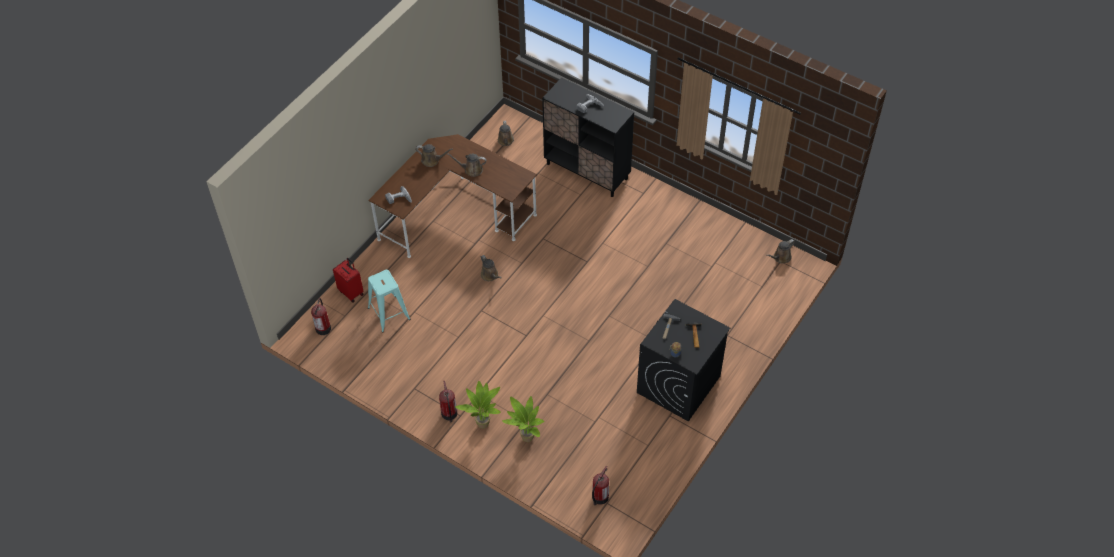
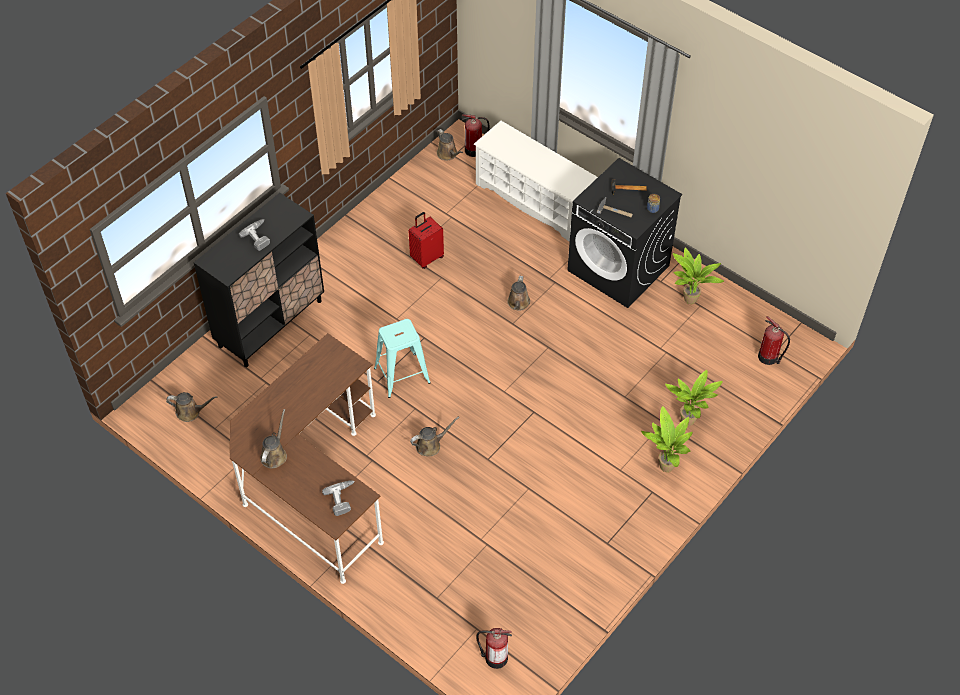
camera: 85 degrees left, 0 degrees up
(351, 292) = (435, 619): red suitcase -> red suitcase (426, 258)
(389, 313) = (479, 571): turquoise stool -> turquoise stool (402, 375)
(449, 414) = (649, 504): fire extinguisher -> fire extinguisher (474, 150)
(471, 170) = (304, 407): brown watering can -> brown watering can (518, 303)
(651, 437) = (689, 301): none -> potted plant
(742, 321) = (535, 201): none -> white shoe rack

